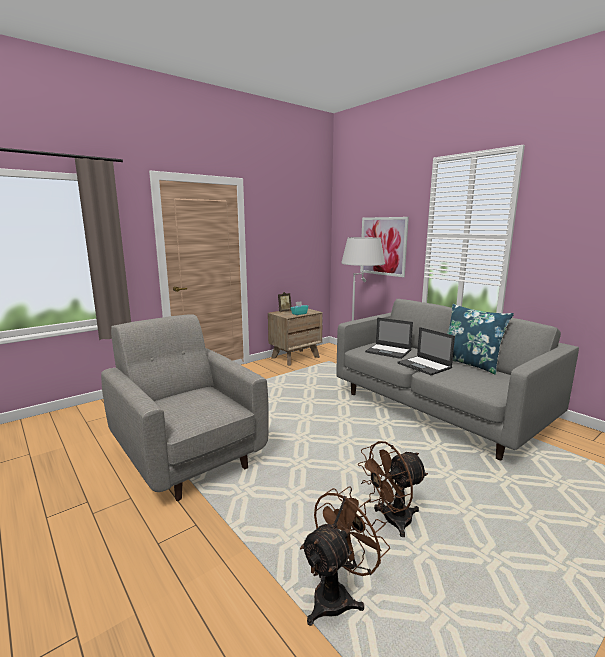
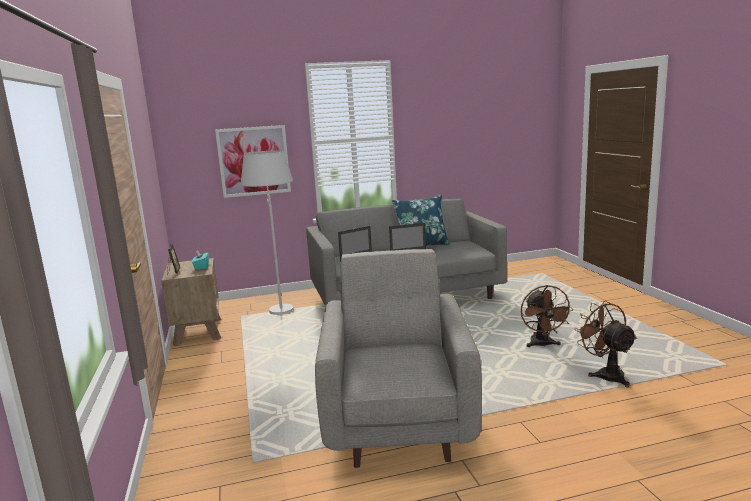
camera: 65 degrees left, 0 degrees up
(188, 456) = (399, 421): grey armchair -> grey armchair turned 105 degrees clockwise

